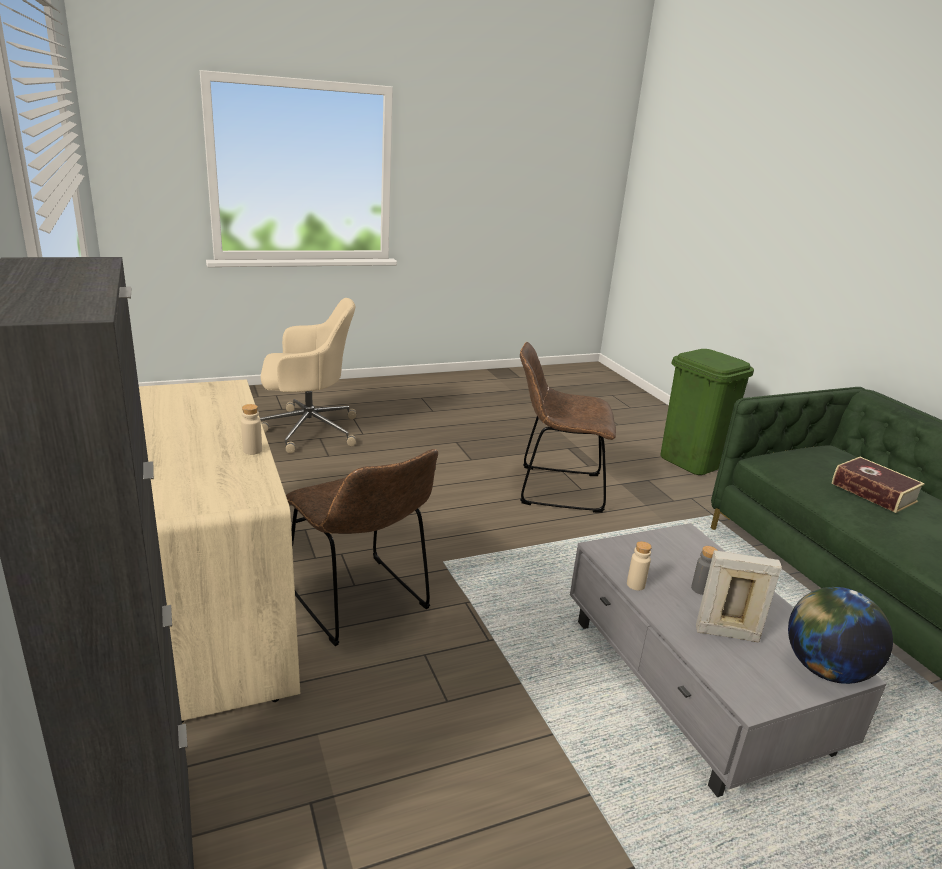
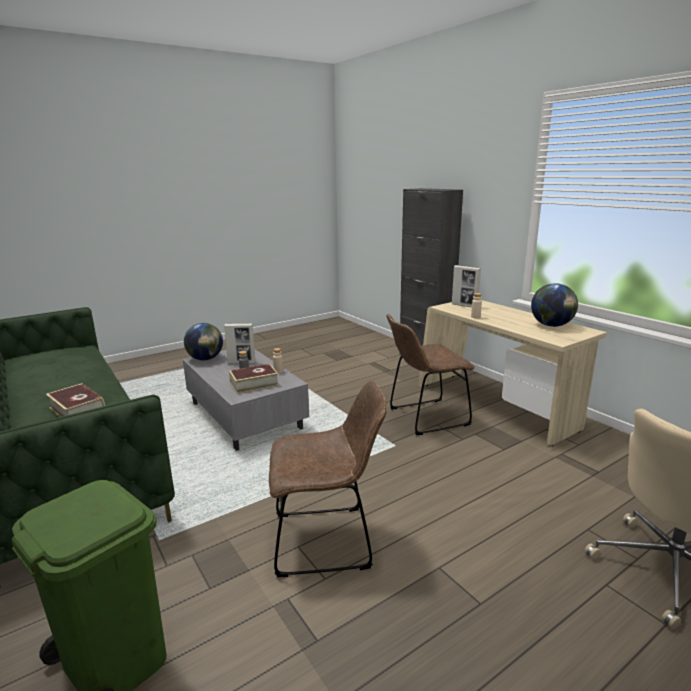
camera: 170 degrees right, 5 degrees down
(174, 409) = (551, 325): none -> globe
(210, 490) = (464, 306): none -> picture frame
(361, 603) = (425, 417): brown chair -> brown chair turned 60 degrees counterclockwise
(672, 559) = (254, 384): none -> book

